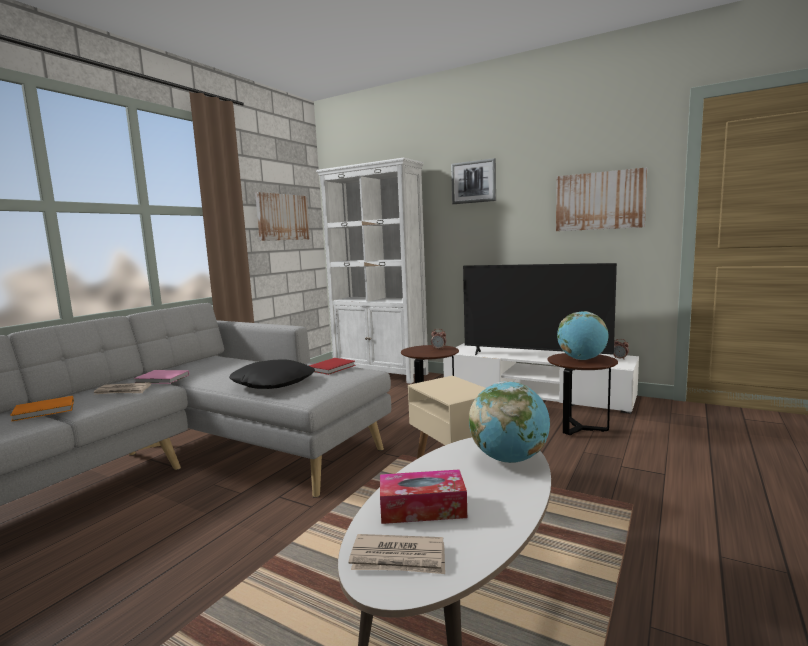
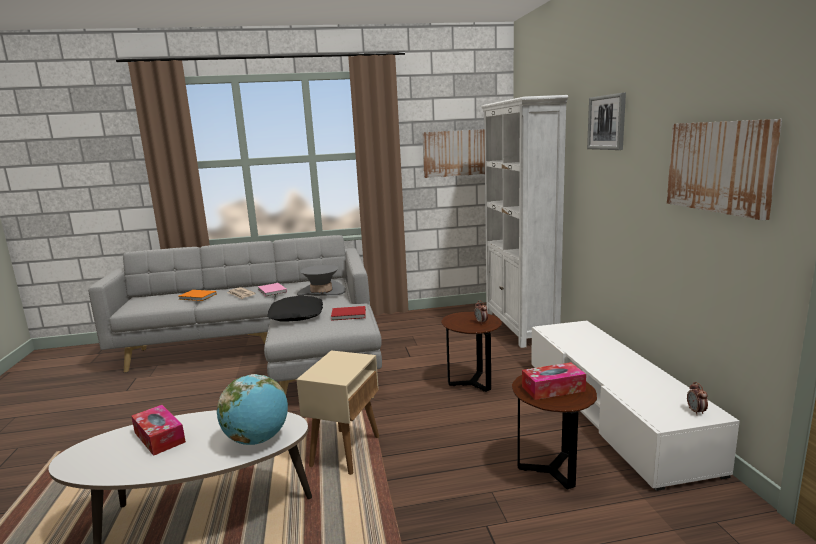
camera: 50 degrees right, 5 degrees up
(237, 365) = (321, 292): none -> grey hat
(399, 558) = (97, 452): newspaper -> none
(534, 357) = (602, 365): television -> none
(582, 359) = (553, 389): globe -> tissue box

